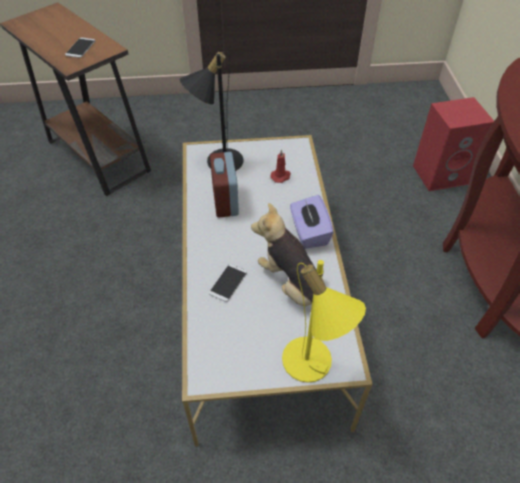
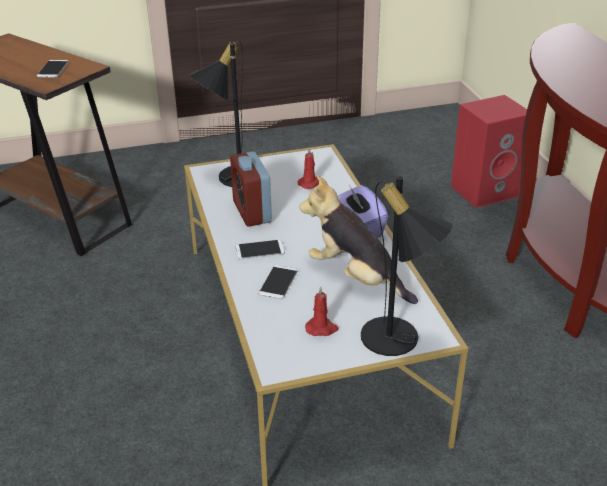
camera: 10 degrees left, 15 degrees down
(221, 244) = (259, 250): none -> phone
(252, 340) = (322, 328): none -> red candle
(313, 367) = (398, 342): yellow table lamp -> black table lamp

